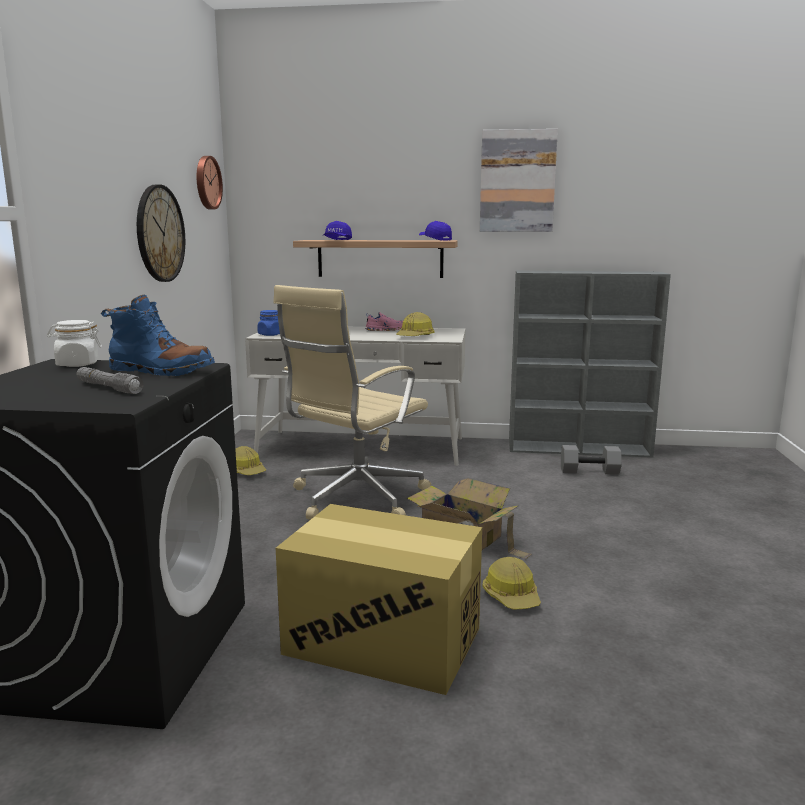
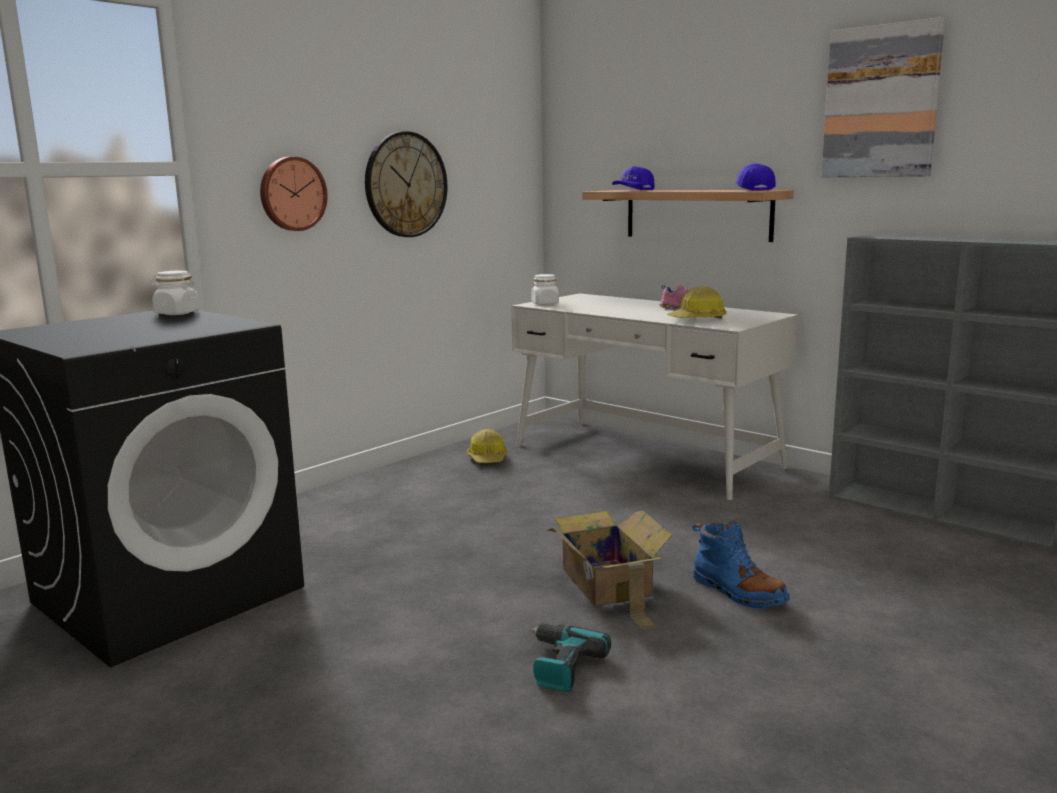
camera: 35 degrees right, 0 degrees up
(108, 388) = (123, 335): grey flashlight -> none
(160, 371) = (206, 325): blue boot -> blue boot (737, 592)
(206, 182) = (501, 125): wall clock -> wall clock (292, 194)
(270, 334) = (545, 304): blue jar -> white jar
(355, 499) = (553, 511): beige office chair -> none
(382, 640) = (365, 662): cardboard box -> none
(512, 596) = (560, 665): hard hat -> power drill
(590, 471) = (912, 547): grey dumbbell -> none

